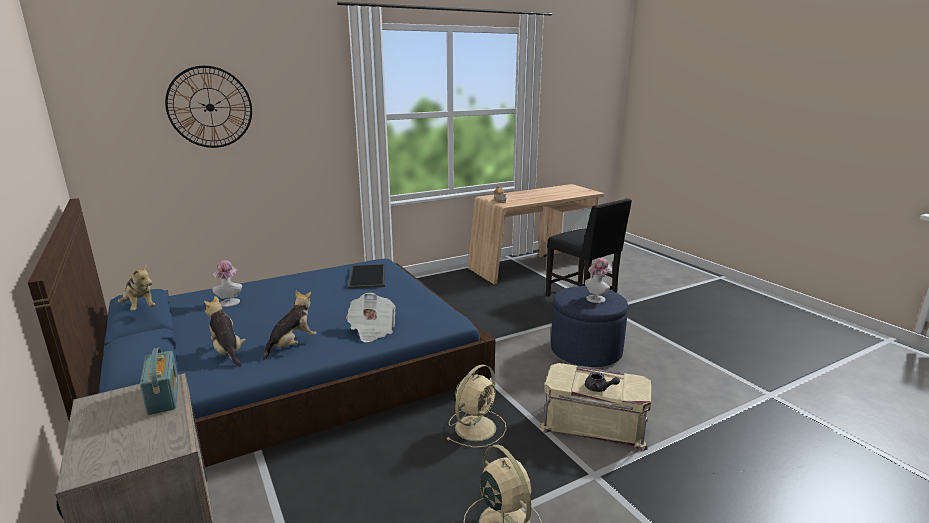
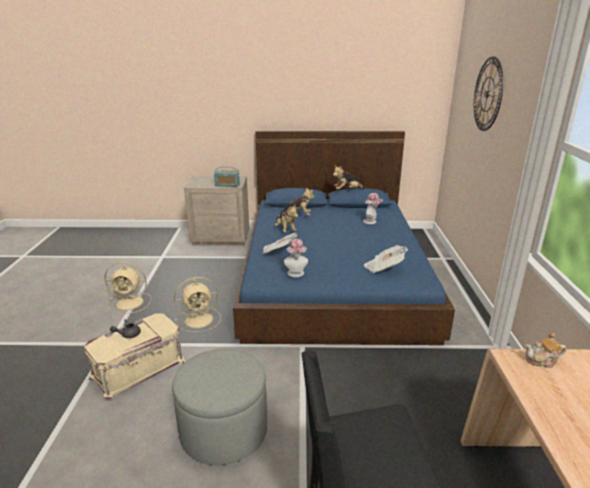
camera: 120 degrees right, 5 degrees up
(368, 276) = (384, 268): tray -> newspaper
(476, 427) = (200, 319): beige fan -> beige fan turned 90 degrees counterclockwise
(586, 351) = (224, 430): blue ottoman -> grey ottoman
(597, 298) = (211, 377): hat -> hat (296, 274)

